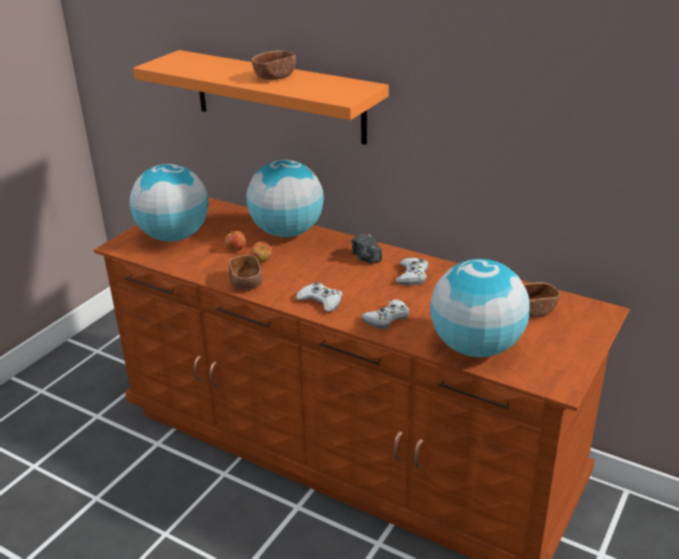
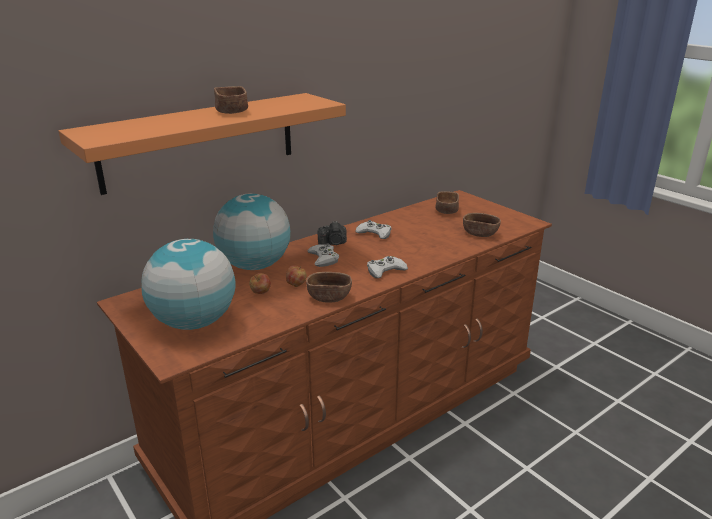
camera: 70 degrees left, 5 degrees down
(387, 318) = (427, 252): white game controller -> white game controller (323, 259)
(476, 347) = (480, 233): globe -> brown bowl

